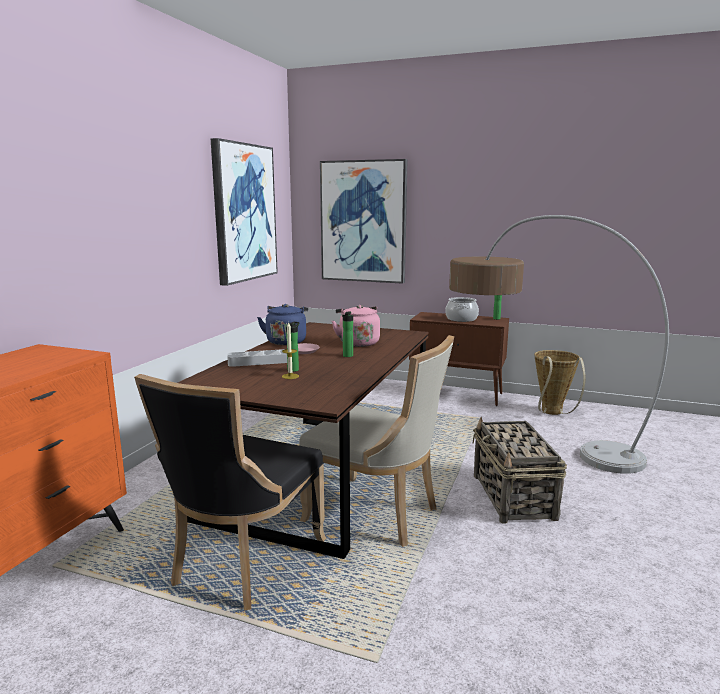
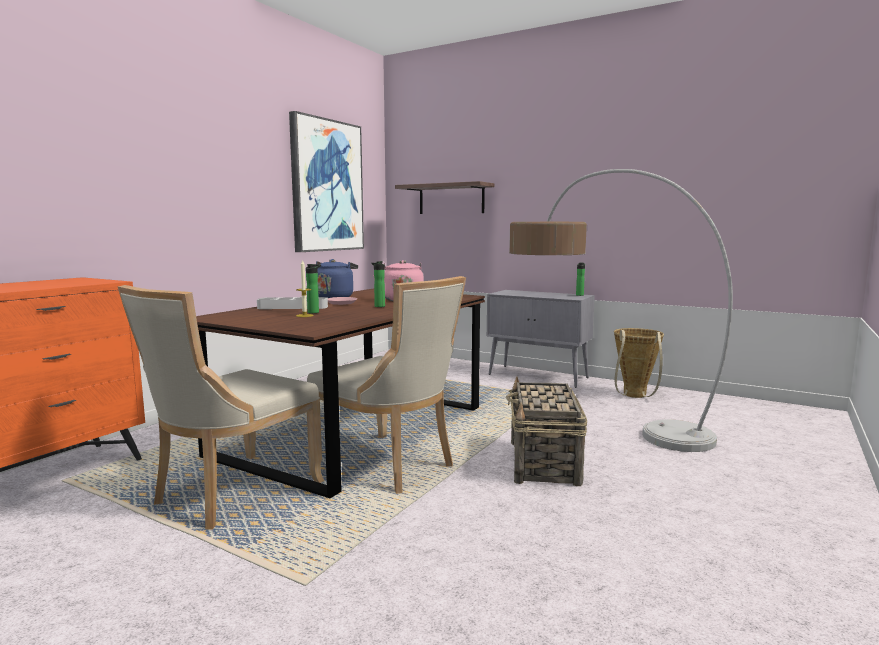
camera: 10 degrees right, 5 degrees down
(243, 563) = (232, 493): black chair -> beige chair
(363, 222) = (451, 199): picture -> shelf
(457, 394) = (539, 376): brown cabinet -> grey cabinet
(461, 319) = (541, 294): cooking pot -> none

